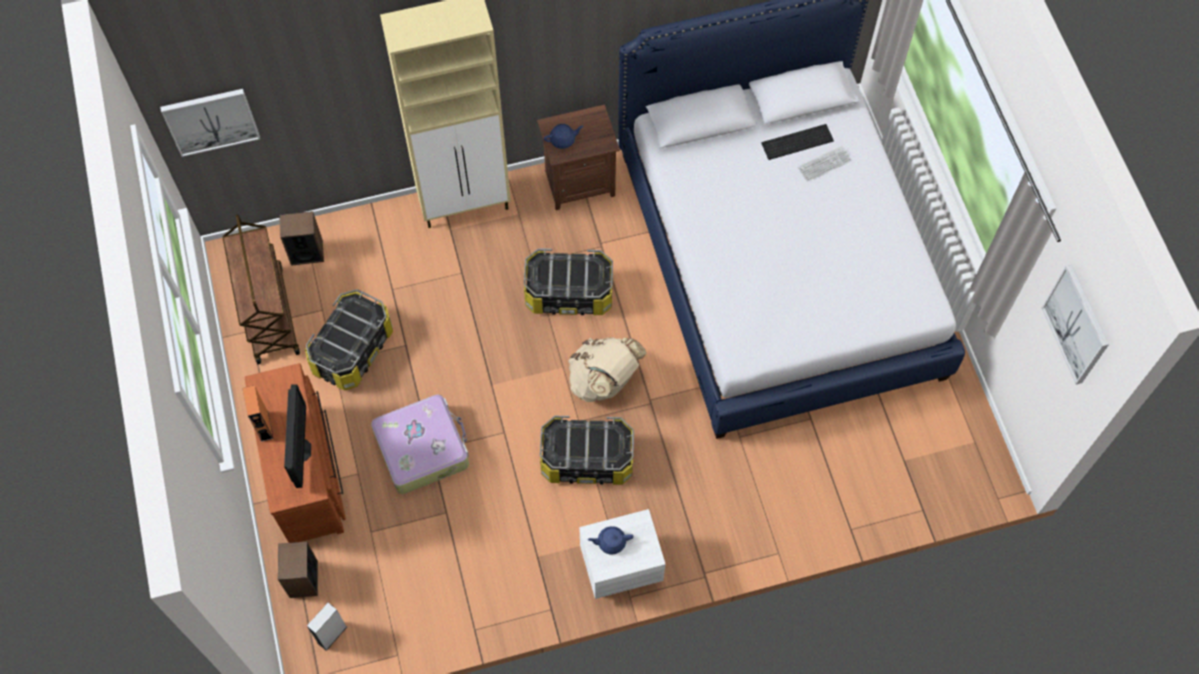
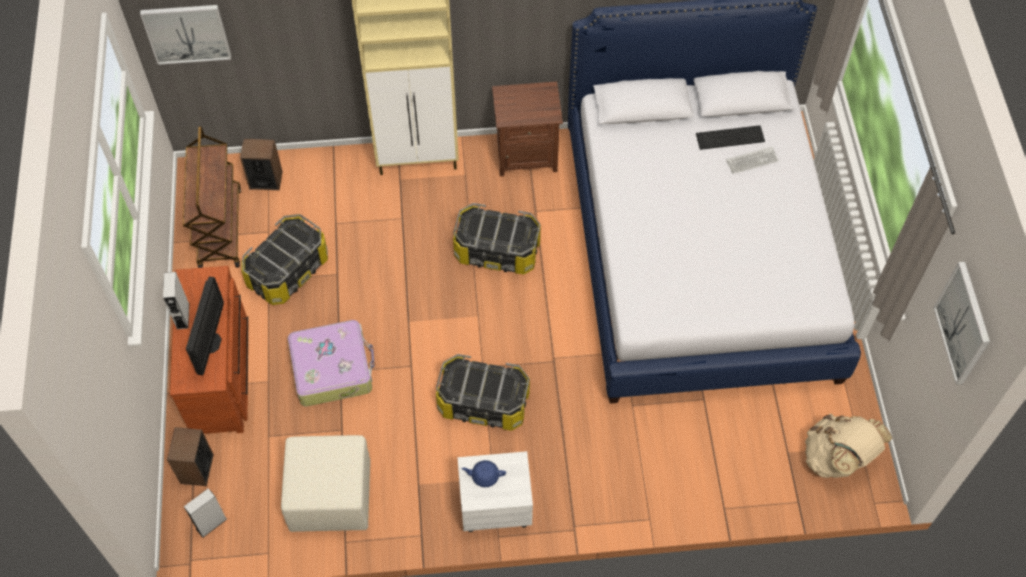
camera: 10 degrees right, 5 degrees down
(264, 426) = (182, 316): orange speaker -> grey speaker
(448, 585) = (329, 497): none -> beige ottoman
(563, 140) = (512, 107): blue teapot -> none
(604, 381) = (514, 334): beige backpack -> beige backpack (837, 458)

